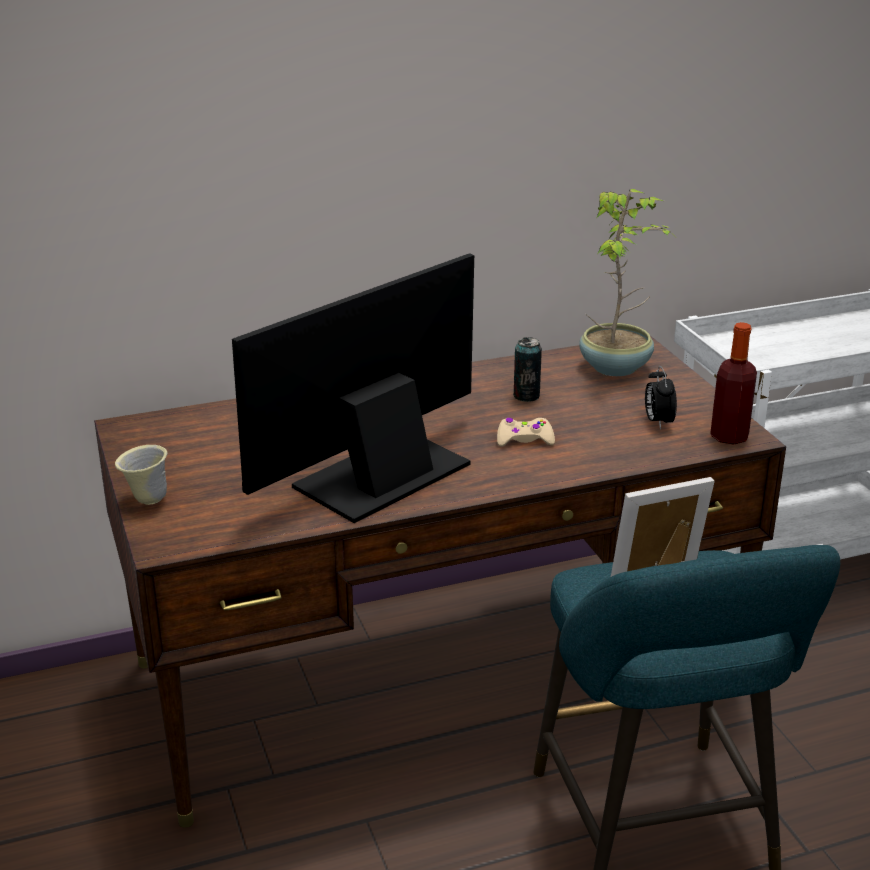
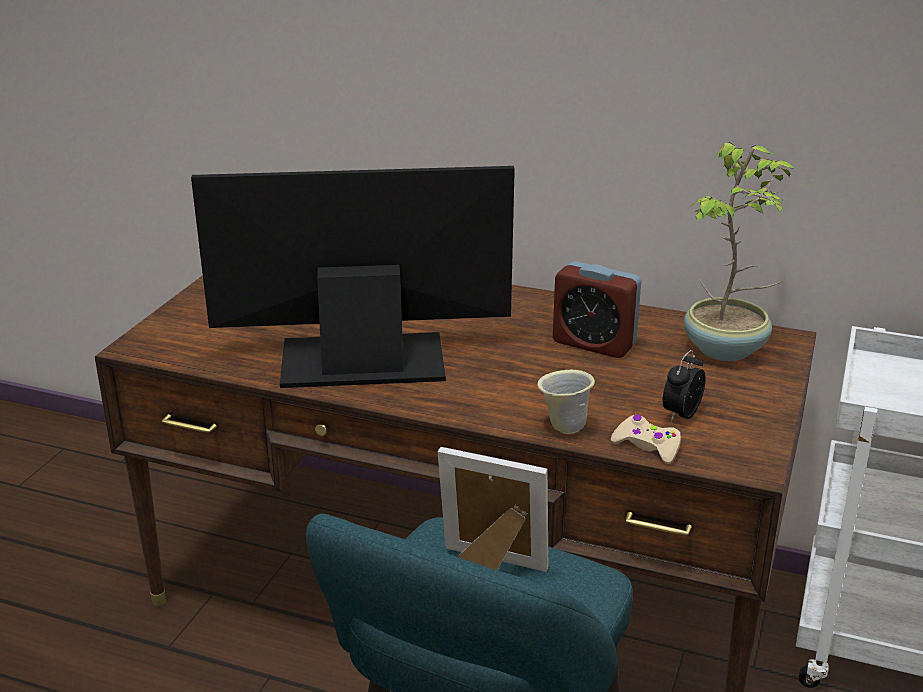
camera: 40 degrees right, 0 degrees up
(146, 500) = (180, 311): beige mug -> beige mug (563, 427)
(524, 439) = (527, 379): beige game controller -> beige game controller (647, 446)
(526, 396) = (594, 343): can -> alarm clock
(729, 436) = (732, 458): bottle -> none

